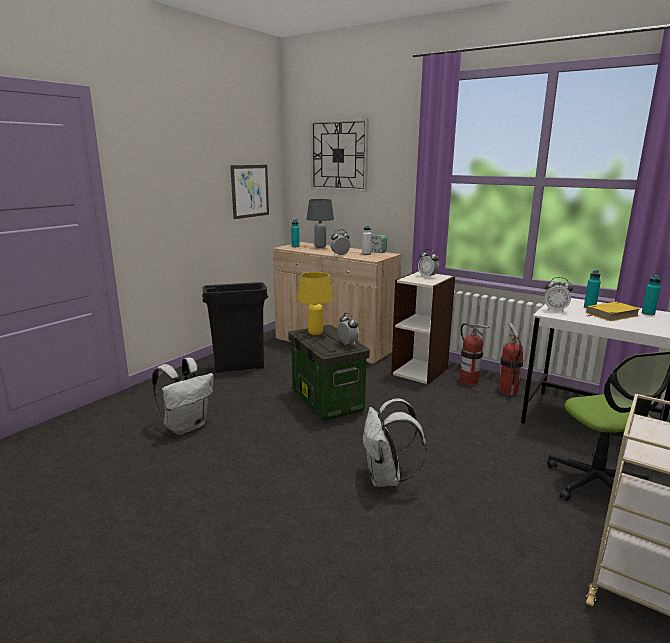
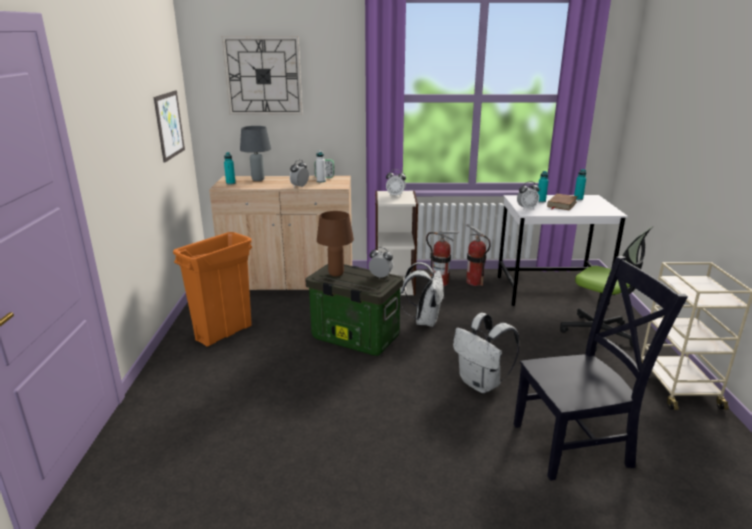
camera: 35 degrees left, 5 degrees up
(186, 426) = (256, 411): white backpack -> white backpack (424, 321)
(239, 367) = (224, 333): black trash can -> orange trash can
(316, 333) = (336, 274): yellow table lamp -> brown table lamp
(407, 576) = (576, 444): none -> black chair
(611, 314) = (561, 204): yellow book -> brown book

